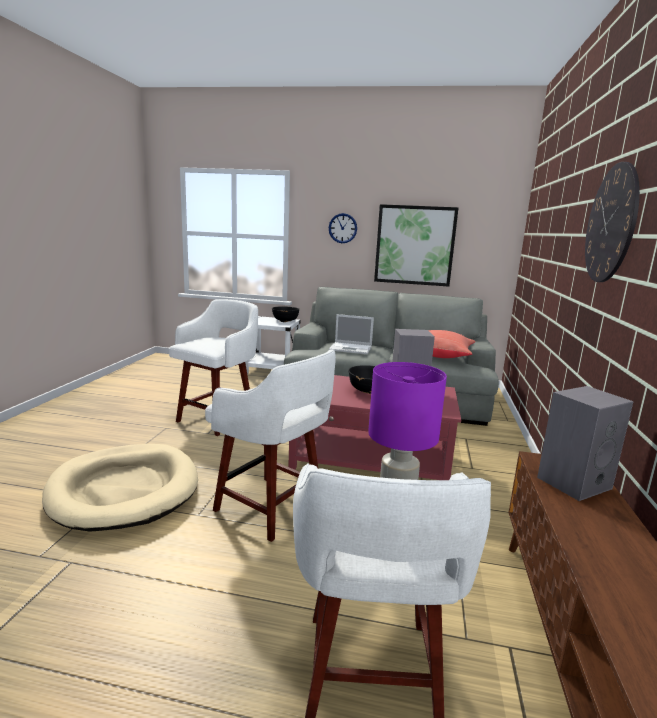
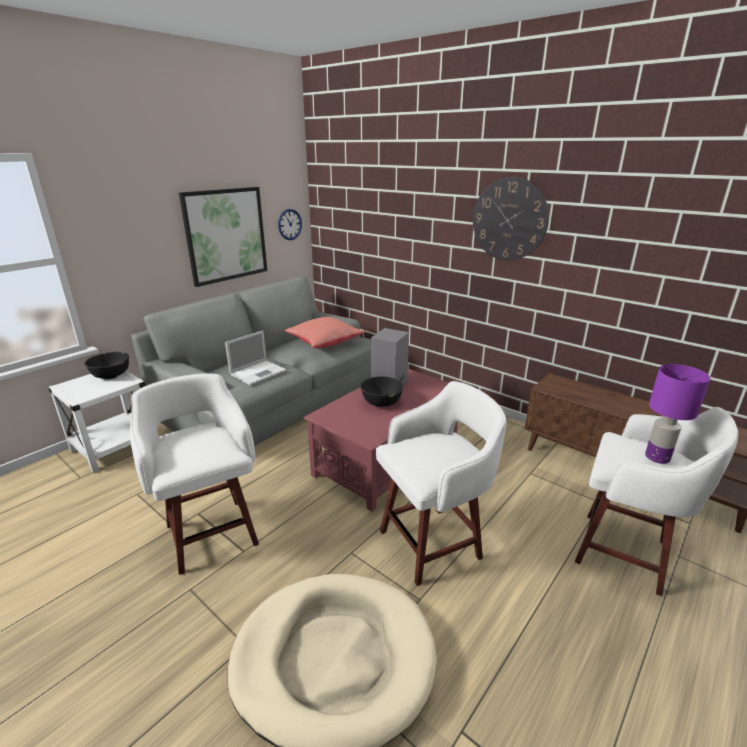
camera: 60 degrees left, 10 degrees up
(342, 228) = (140, 230): wall clock -> wall clock (290, 224)
(574, 482) = (575, 390): grey speaker -> none

